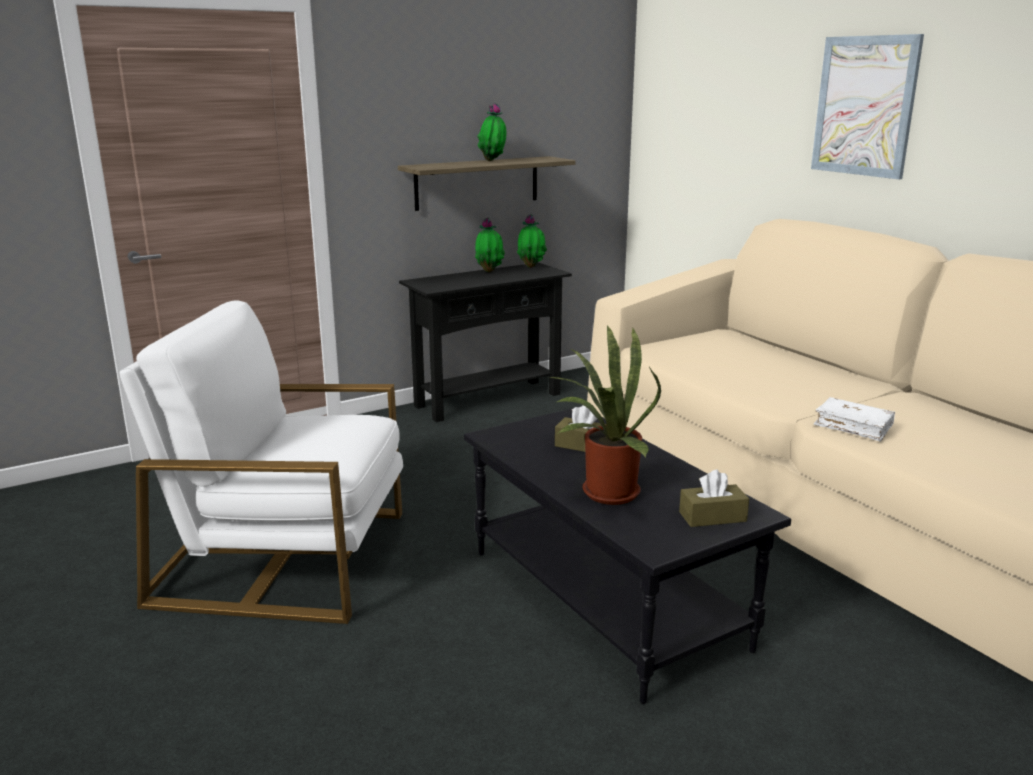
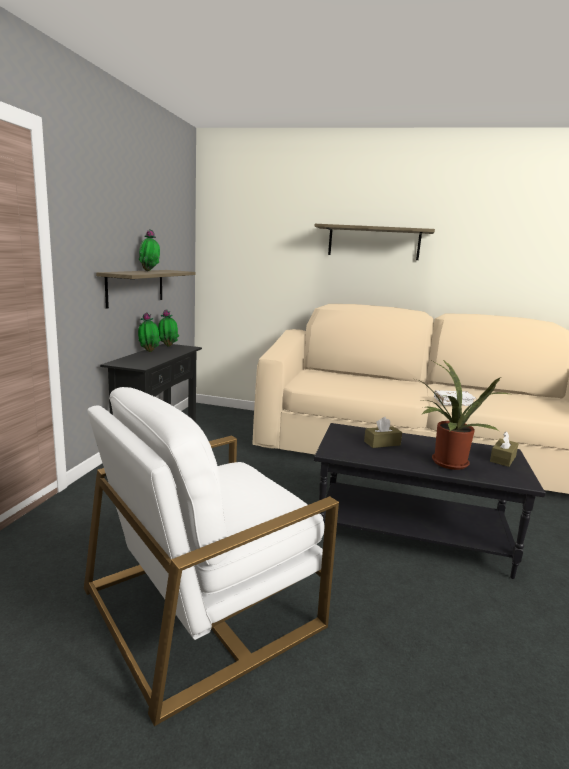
camera: 45 degrees left, 5 degrees down
(864, 106) = (373, 243): picture -> shelf

